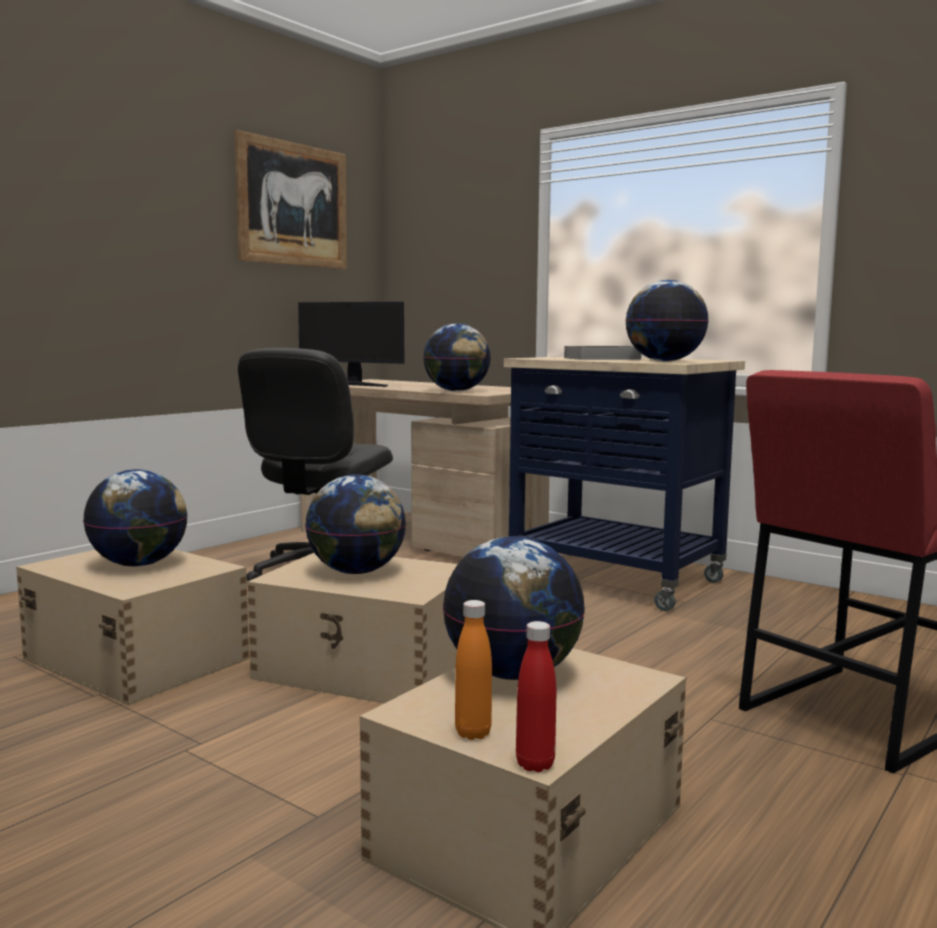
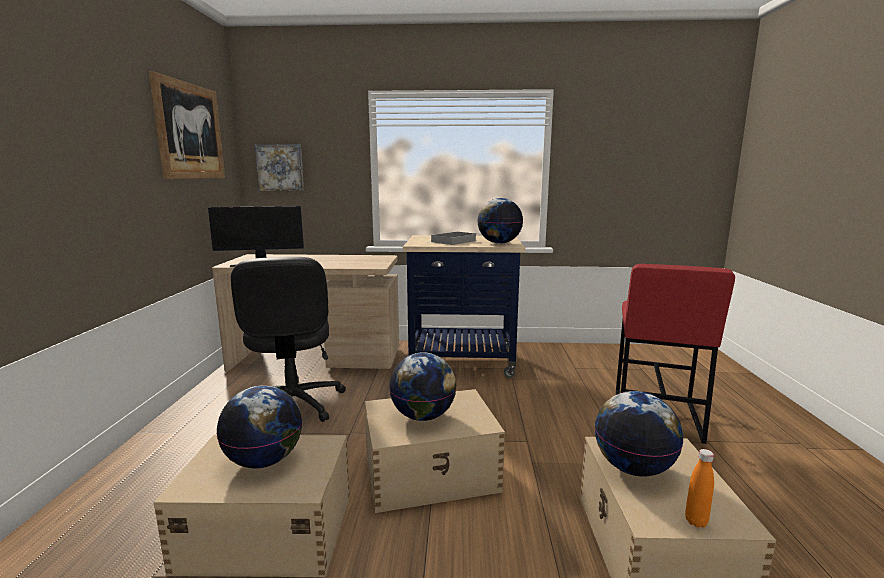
camera: 35 degrees left, 5 degrees up
(426, 256) = (280, 168): none -> picture
(456, 391) = (353, 265): globe -> none
(535, 764) = (750, 529): red bottle -> none

